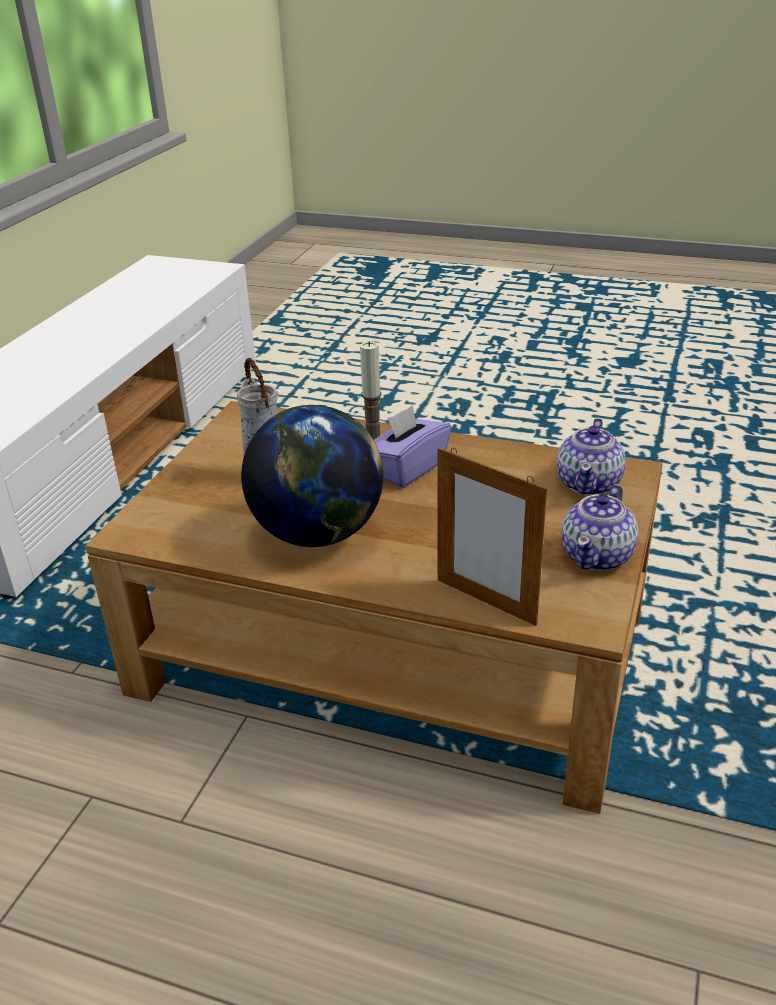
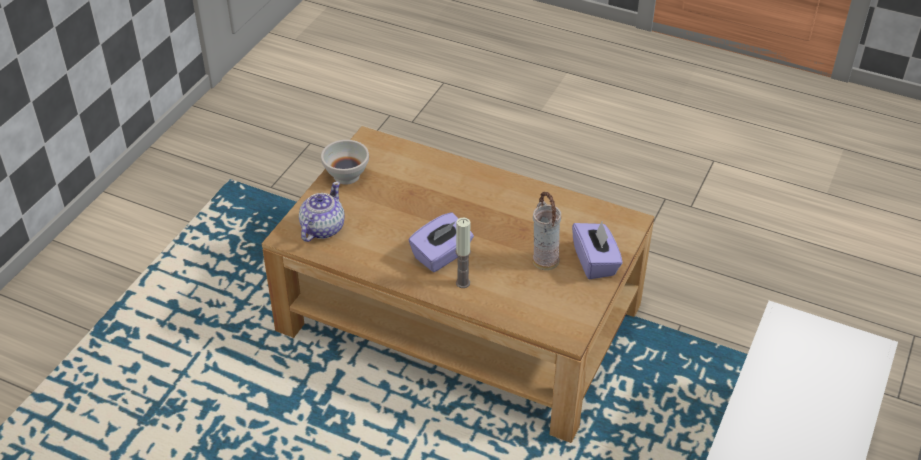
camera: 175 degrees left, 10 degrees up
(194, 480) = (595, 262): none -> purple tissue box
(318, 534) = (507, 207): globe -> none
(485, 601) = (419, 156): picture frame -> none
(598, 556) = (345, 176): teapot -> white bowl

